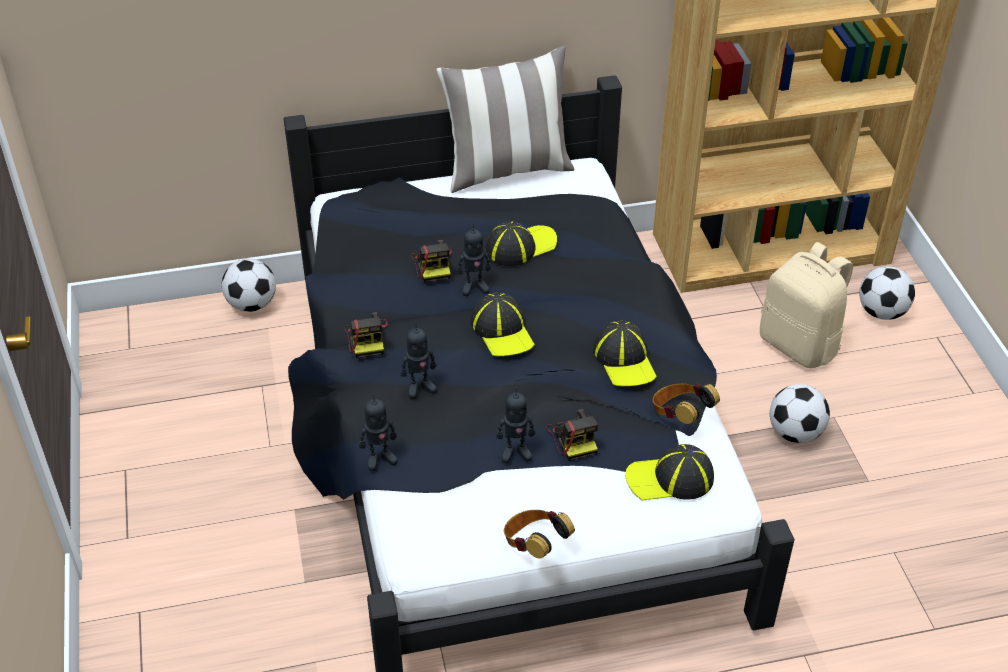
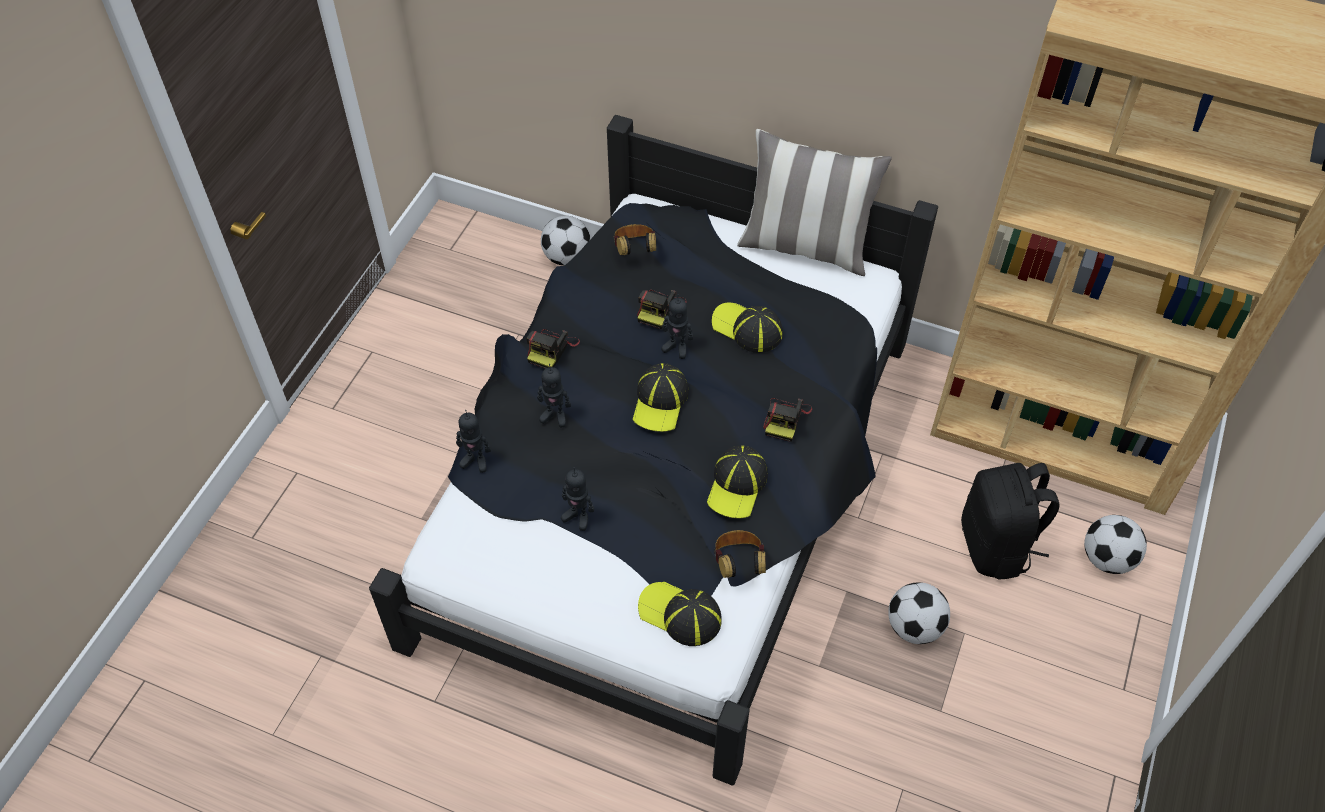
camera: 35 degrees right, 10 degrees up
(520, 246) = (747, 329): cap -> cap turned 150 degrees counterclockwise
(535, 545) = (526, 605): headphones -> headphones (635, 251)
(573, 438) = (635, 531): camera -> camera (785, 419)
(800, 345) = (996, 546): beige backpack -> black backpack

